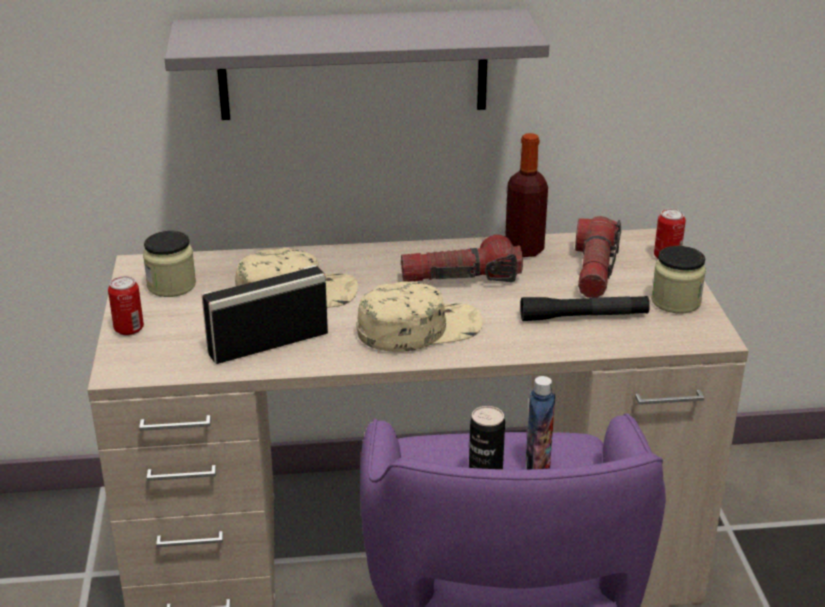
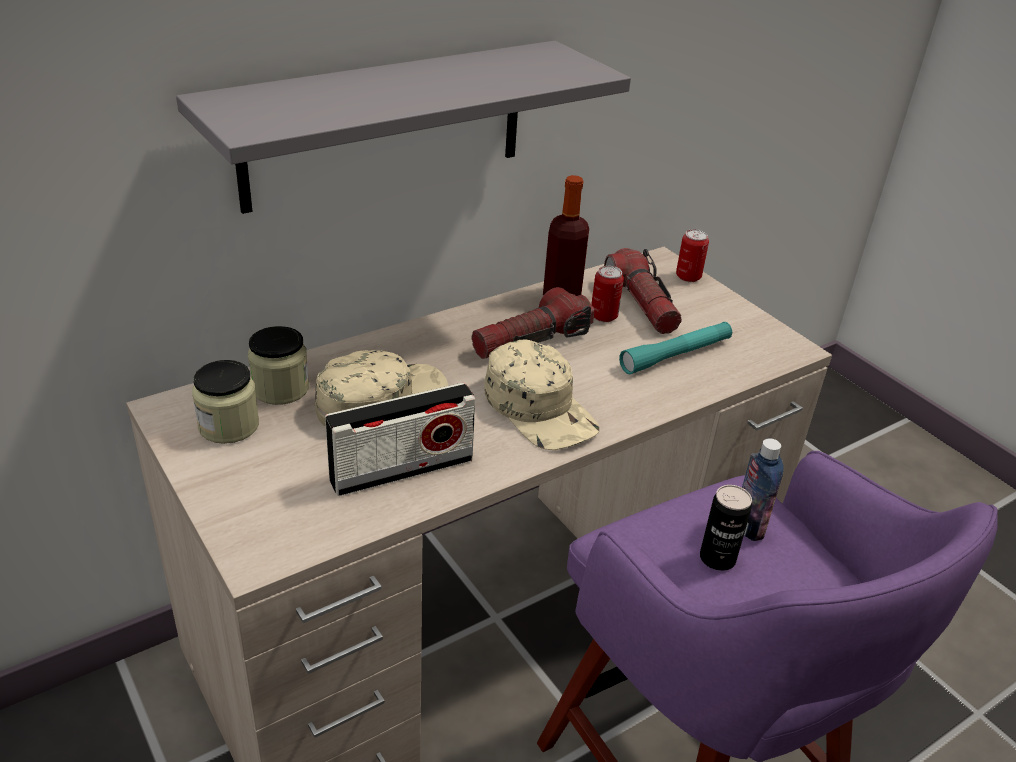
camera: 30 degrees left, 5 degrees up
(129, 329) = (222, 498): can -> can (603, 316)
(268, 343) = (402, 470): radio -> radio turned 150 degrees counterclockwise
(419, 328) = (540, 408): beige cap -> beige cap turned 105 degrees clockwise
(584, 317) = (676, 355): black flashlight -> turquoise flashlight
(675, 301) = (735, 320): jar -> jar (280, 388)

